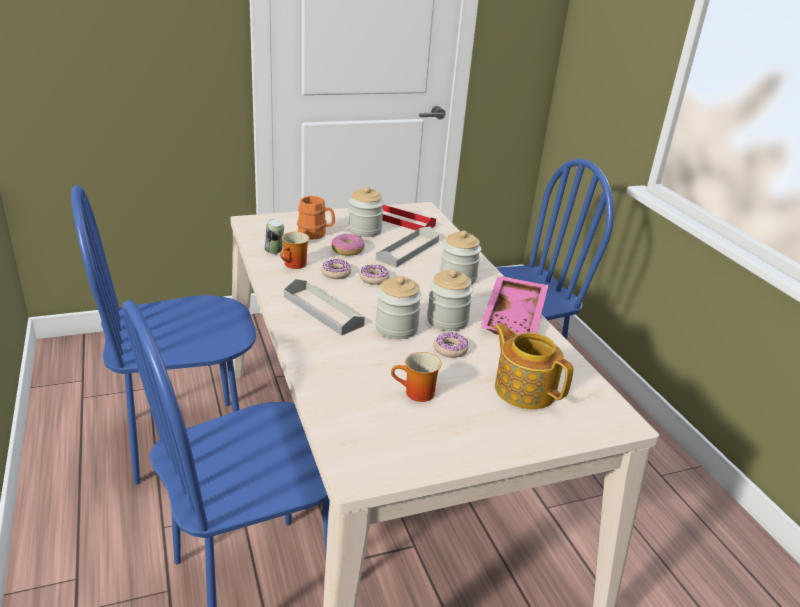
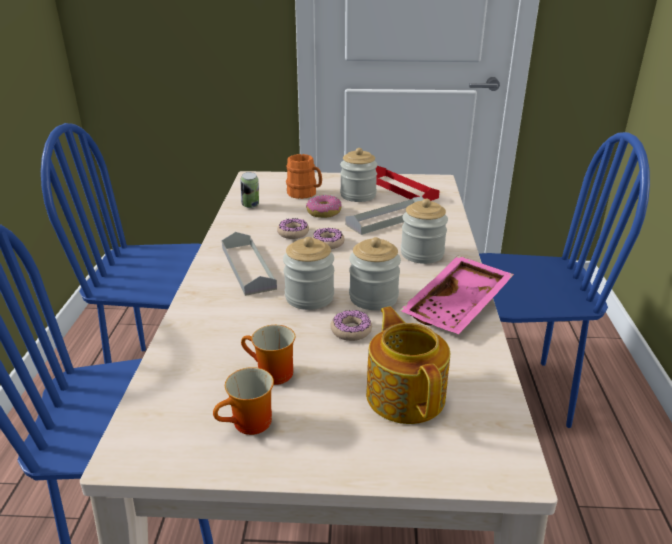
camera: 25 degrees right, 0 degrees up
(295, 265) = (259, 220): mug -> mug (250, 425)

